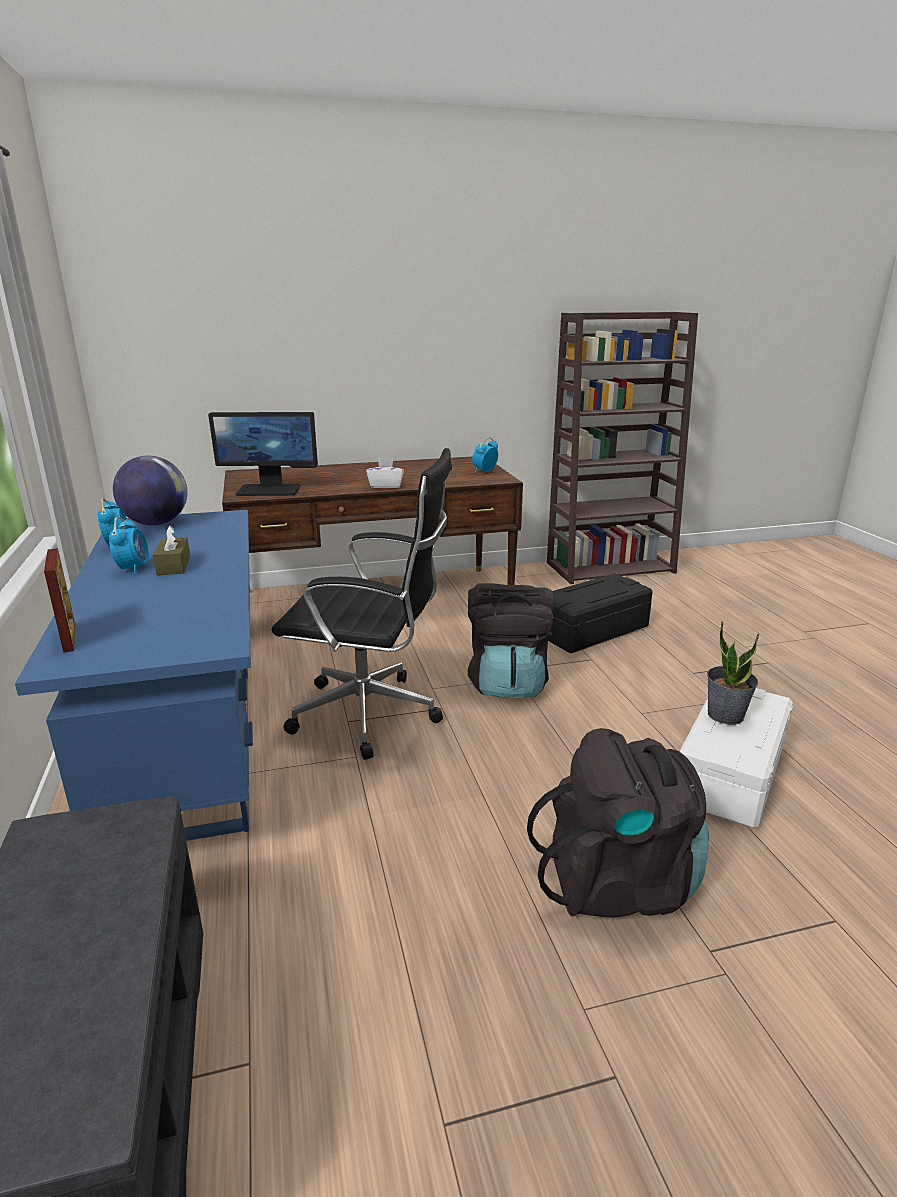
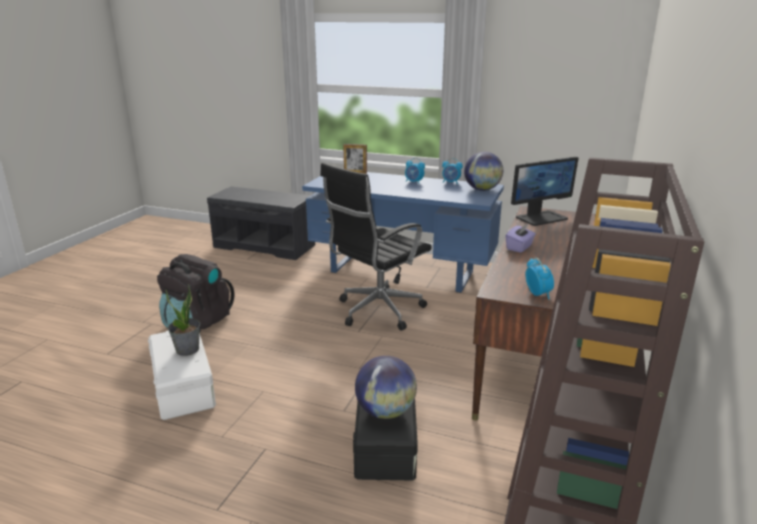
camera: 125 degrees right, 0 degrees up
(173, 565) = (408, 186): brown tissue box -> none
(269, 490) = (541, 218): monitor -> monitor turned 150 degrees counterclockwise
(386, 486) = (519, 247): white tissue box -> purple tissue box
(508, 682) = (358, 362): black backpack -> none
(606, 587) = (385, 412): none -> globe

